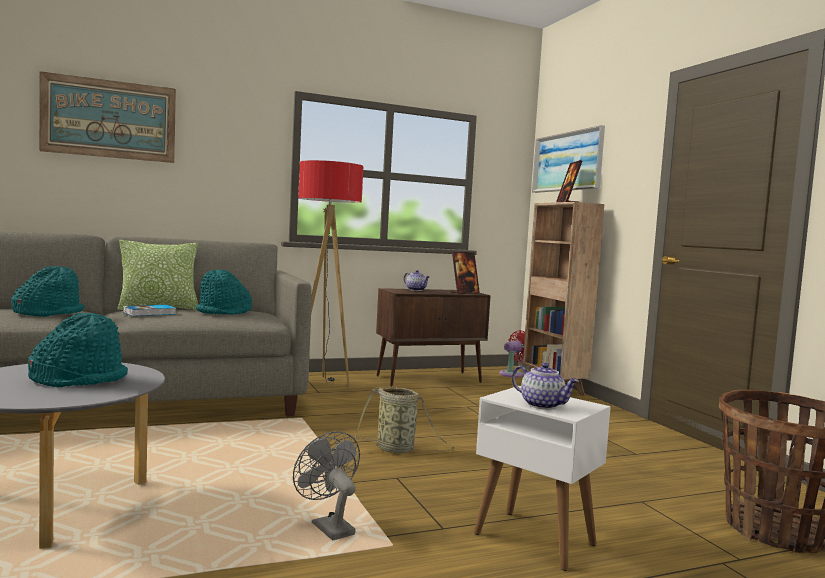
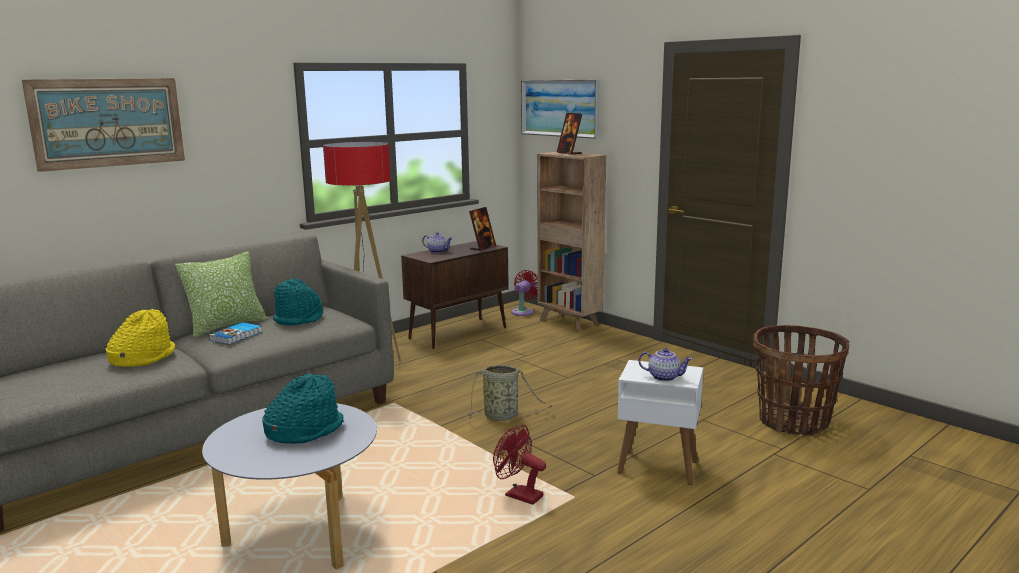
camera: 20 degrees left, 10 degrees up
(48, 313) = (142, 358): turquoise hat -> yellow hat
(328, 526) = (518, 495): grey fan -> red fan

